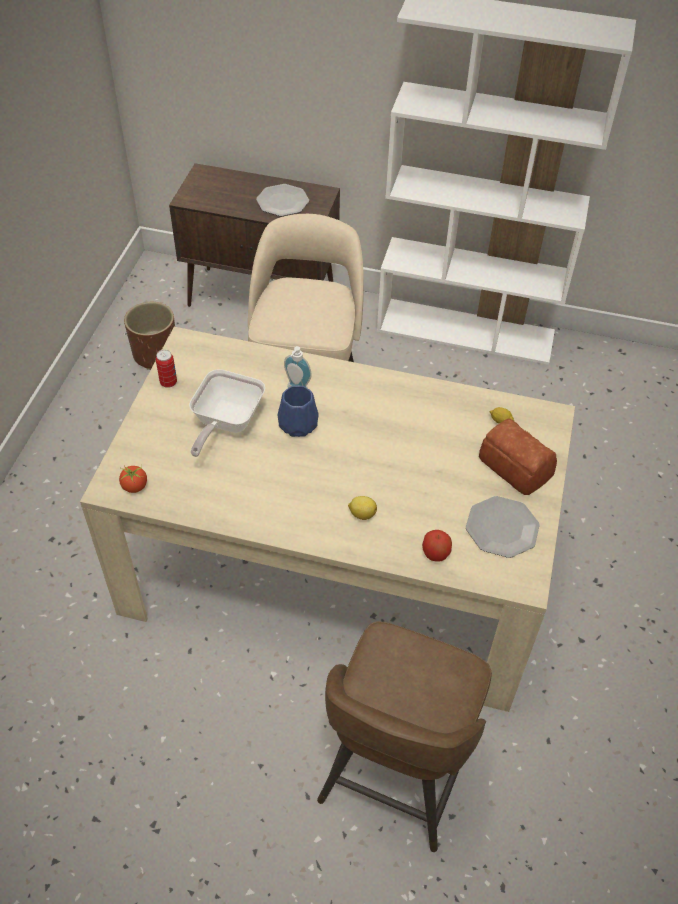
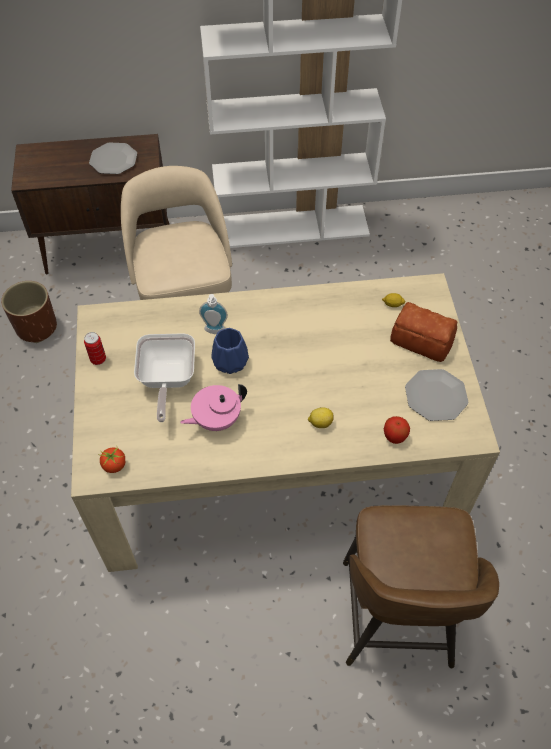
camera: 20 degrees left, 5 degrees up
(256, 476) = (216, 419): none -> pink teapot

